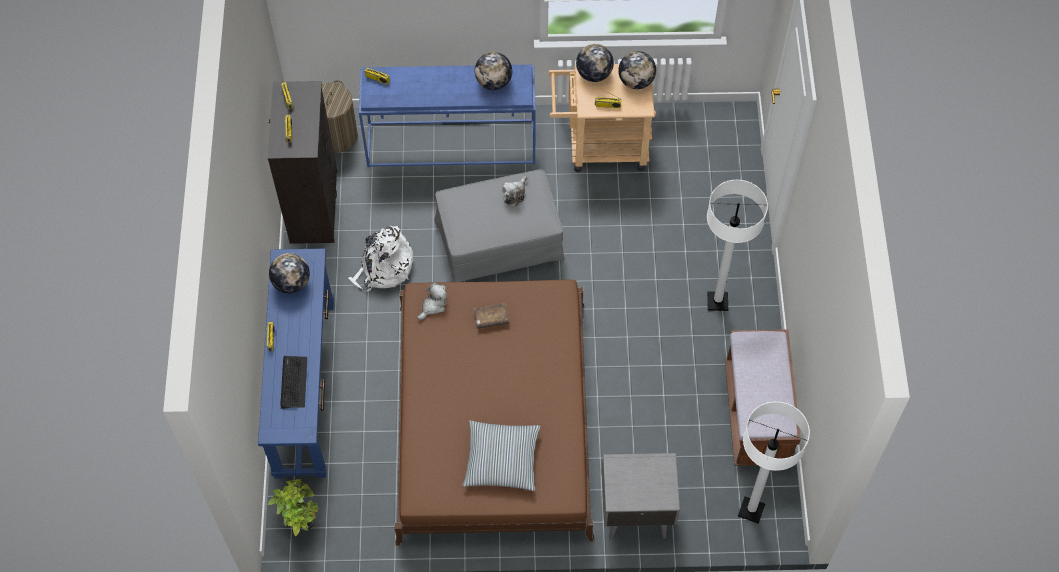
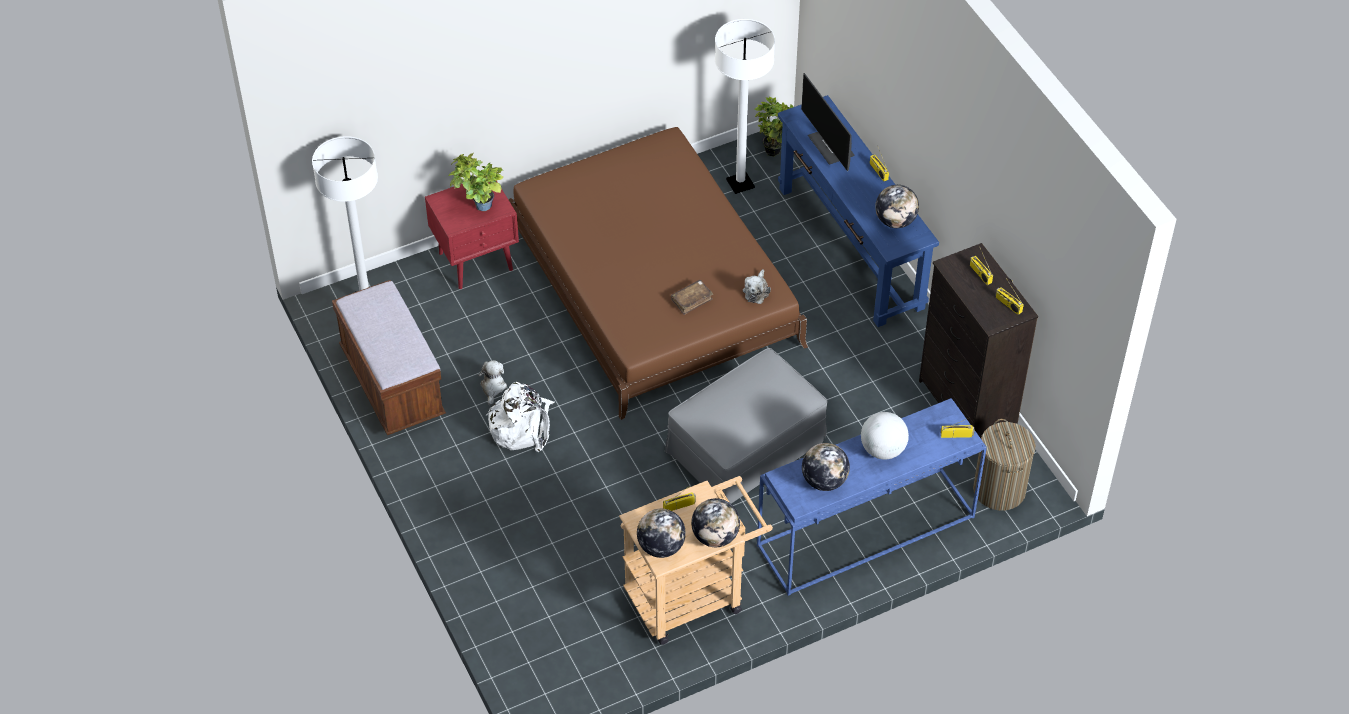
camera: 155 degrees right, 10 degrees down
(293, 382) = (831, 147): keyboard -> monitor
(384, 268) = (849, 376): white backpack -> white backpack (522, 426)
(437, 88) = (883, 449): none -> globe
(501, 460) = (611, 192): pillow -> none
(515, 194) = (739, 424): plush toy -> plush toy (493, 387)
(634, 475) = (479, 207): none -> potted plant
(635, 513) = (477, 261): grey nightstand -> red nightstand
(717, 301) = (477, 475): white floor lamp -> white floor lamp (740, 184)

